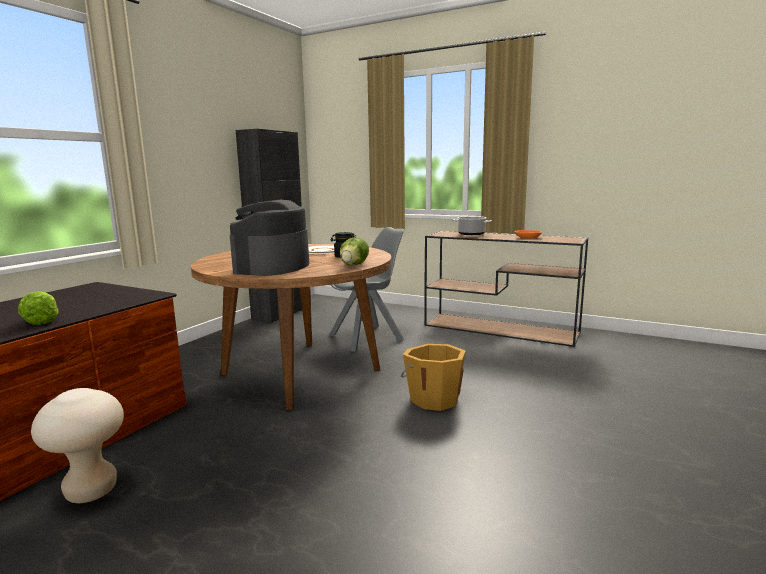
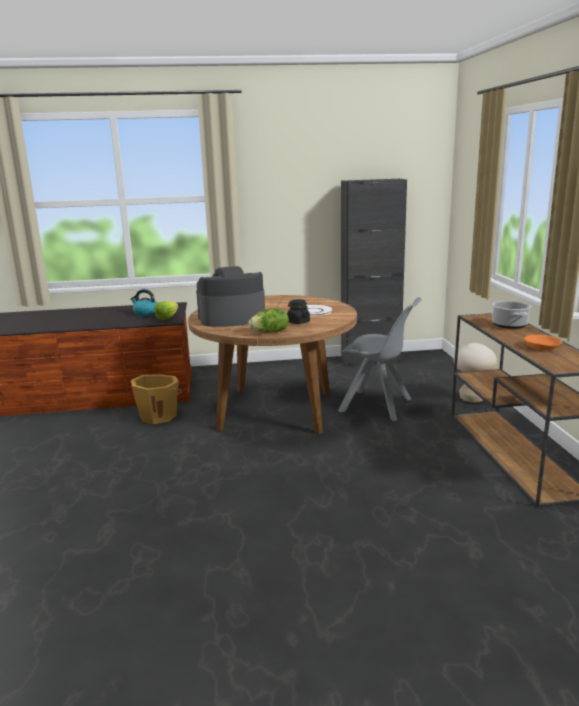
camera: 55 degrees right, 5 degrees up
(44, 319) = (105, 323): lettuce -> lettuce (169, 317)
(79, 299) = (145, 313): none -> kettle
(91, 491) = (89, 423): beige stool -> beige stool (472, 399)
(433, 399) = (296, 471): orange bucket -> orange bucket (158, 416)

